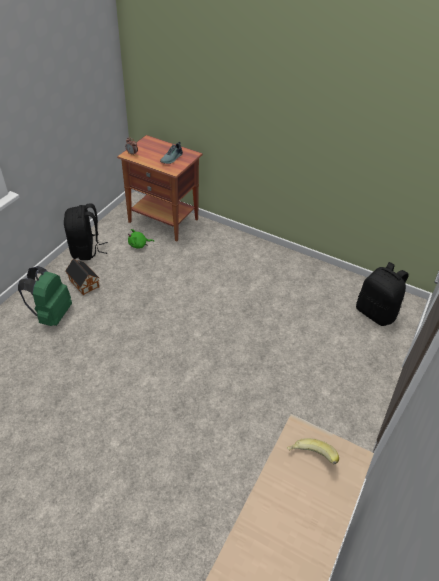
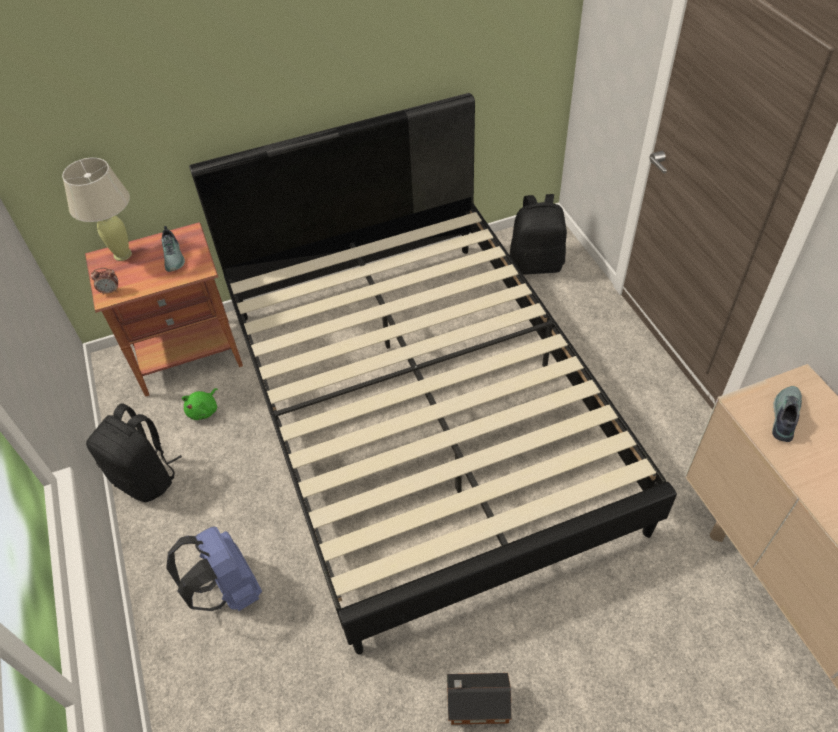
camera: 45 degrees left, 5 degrees up
(51, 315) = (228, 589): green backpack -> blue backpack
(83, 282) = (206, 515): toy house -> toy house (475, 703)
(156, 144) = (122, 254): none -> beige table lamp
(218, 324) = (422, 410): none -> black bed
(310, 458) = (783, 416): banana -> shoe

